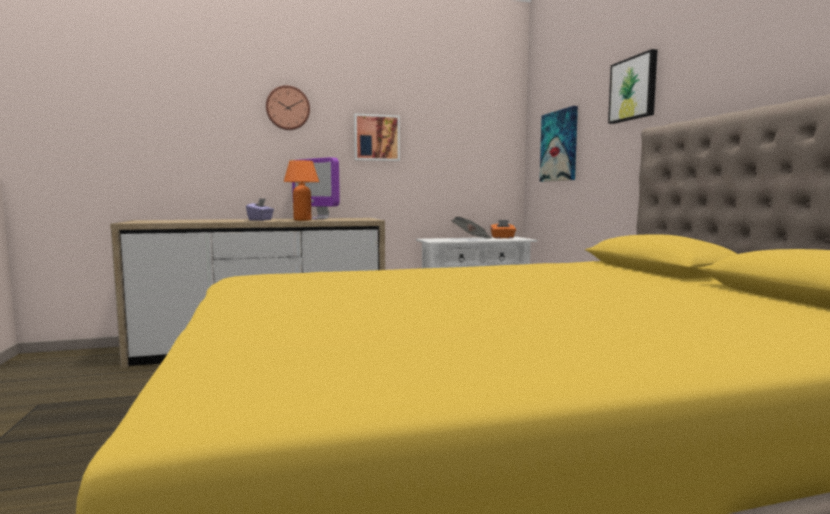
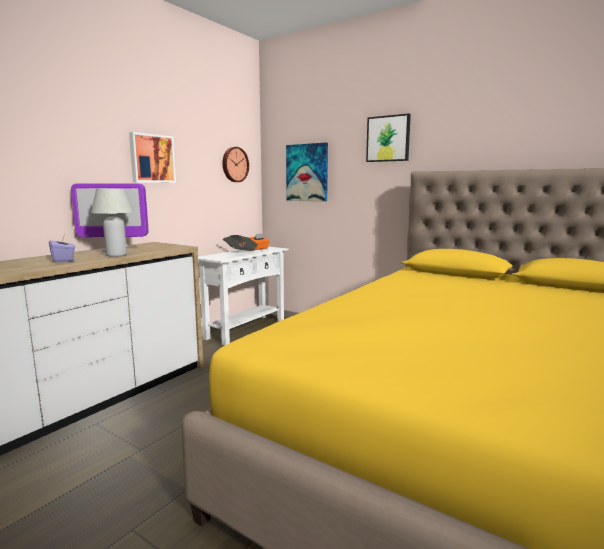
camera: 40 degrees left, 5 degrees up
(288, 108) = (57, 120): wall clock -> wall clock (234, 164)
(302, 220) = (116, 255): orange table lamp -> white table lamp

